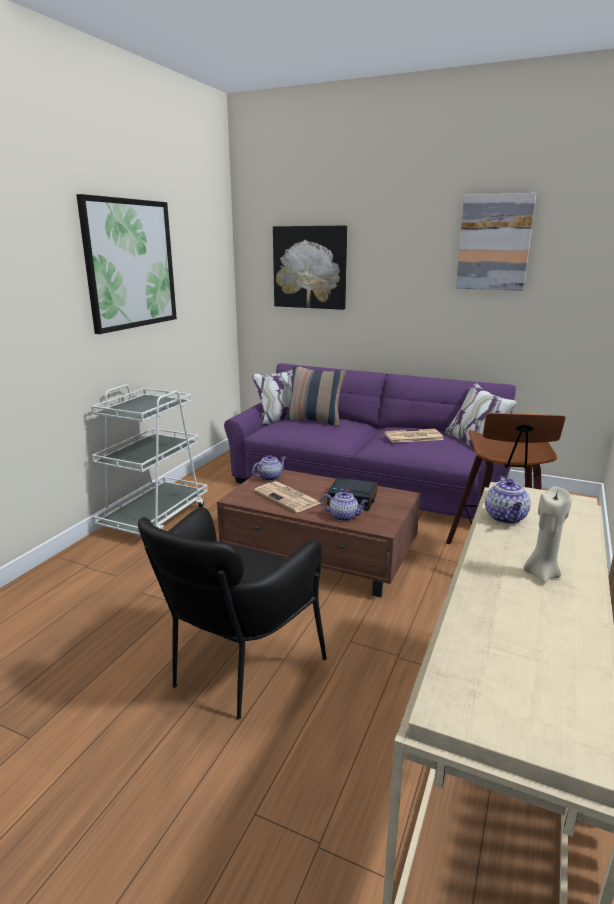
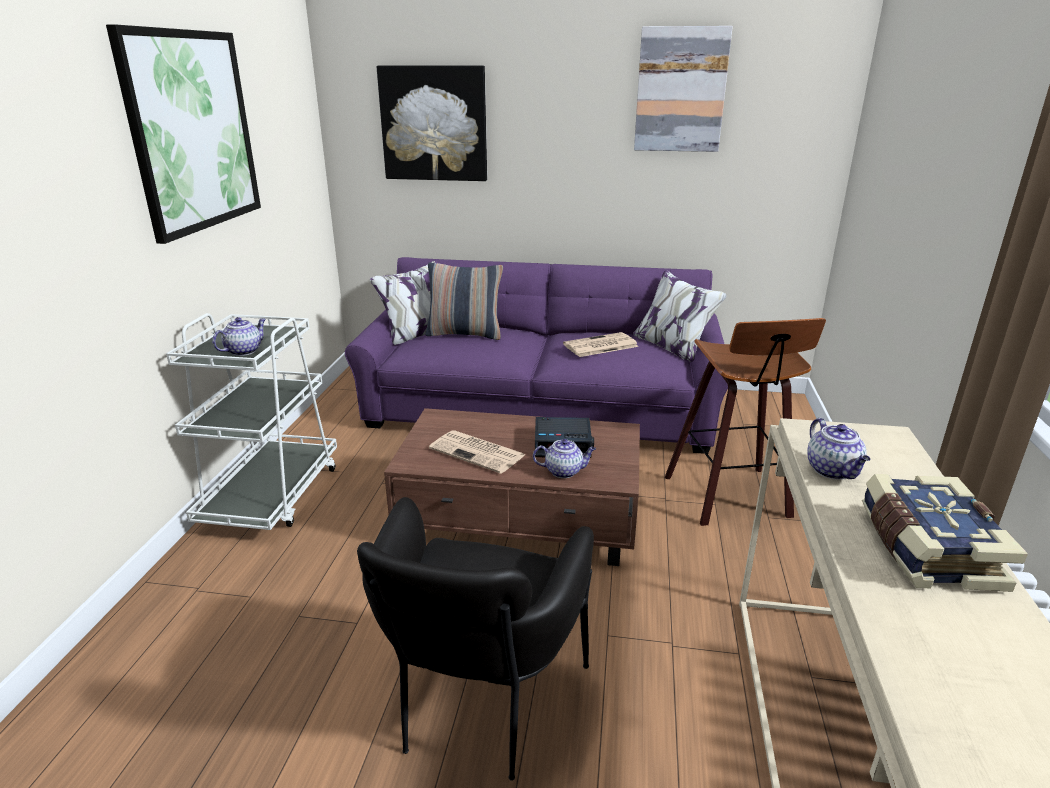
camera: 15 degrees left, 5 degrees up
(270, 477) = (439, 424): teapot -> teapot (244, 351)
(541, 574) = (925, 549): beige candle -> book

